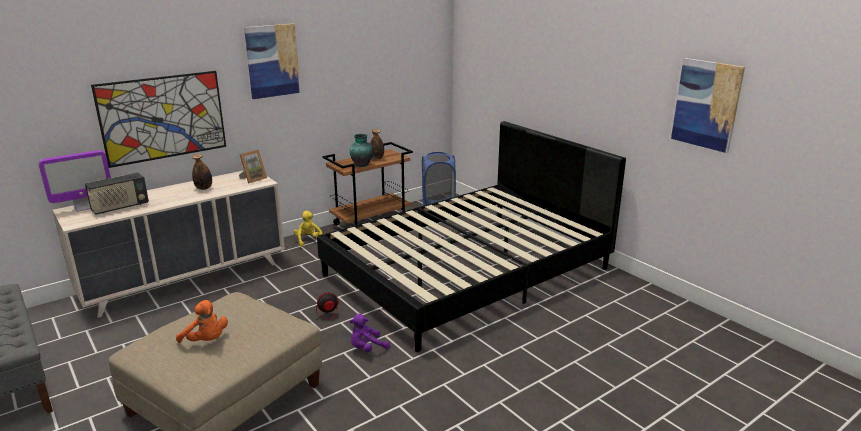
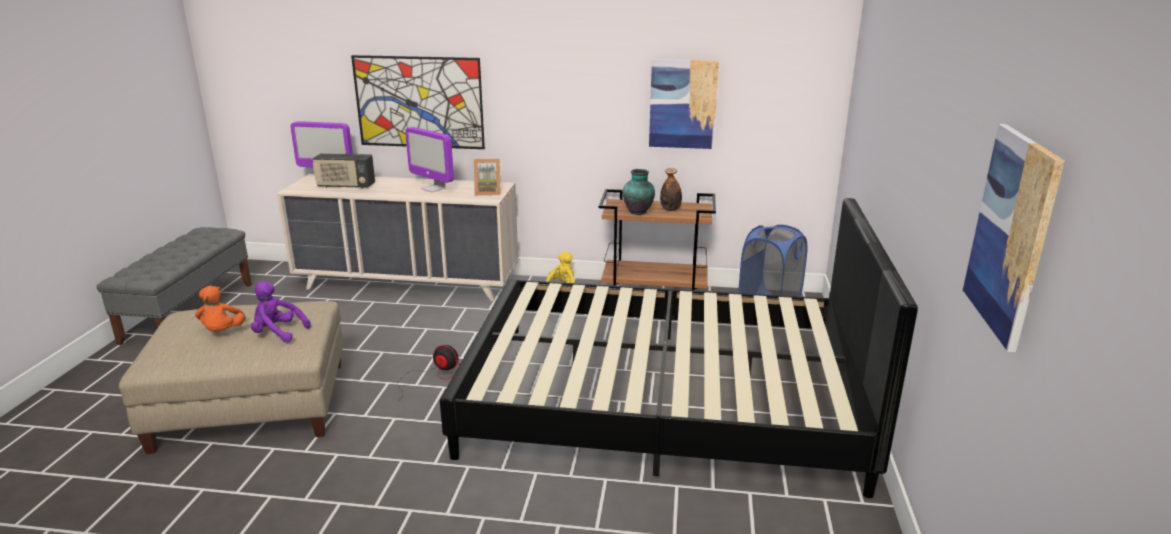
camera: 45 degrees right, 0 degrees up
(204, 188) = (433, 189): bottle -> monitor
(272, 61) = (551, 55): picture -> picture (683, 104)
(367, 348) = (417, 427): purple plush toy -> purple plush toy (278, 333)

